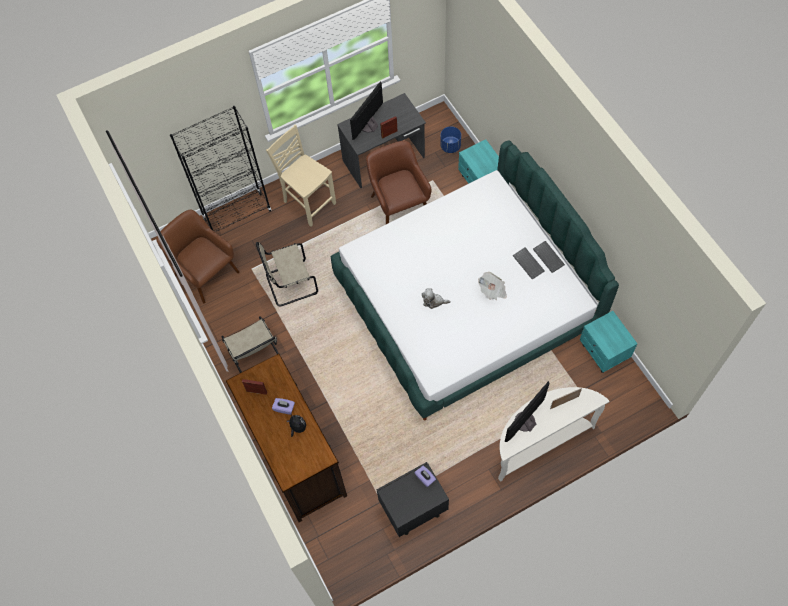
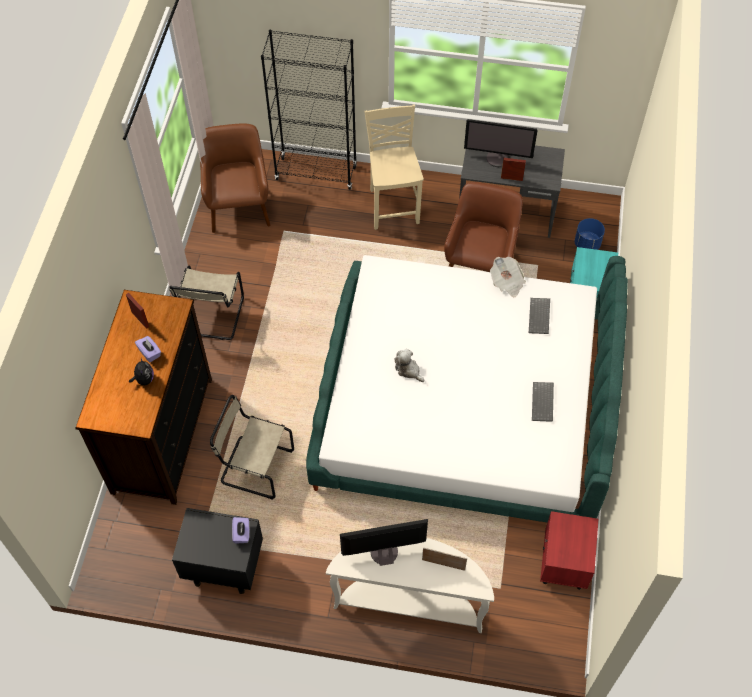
camera: 35 degrees right, 5 degrees down
(289, 284) = (305, 269): beige chair -> beige chair (254, 466)
(368, 126) = (498, 158): monitor -> monitor turned 150 degrees counterclockwise
(492, 290) = (479, 402): newspaper -> newspaper (507, 282)
(549, 257) = (571, 411): keyboard -> keyboard (540, 317)
(603, 353) = (563, 564): turquoise nightstand -> red nightstand

